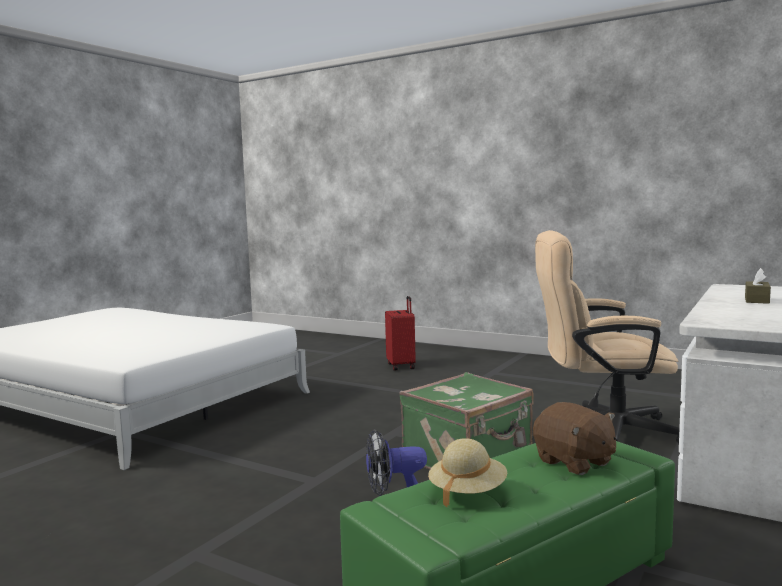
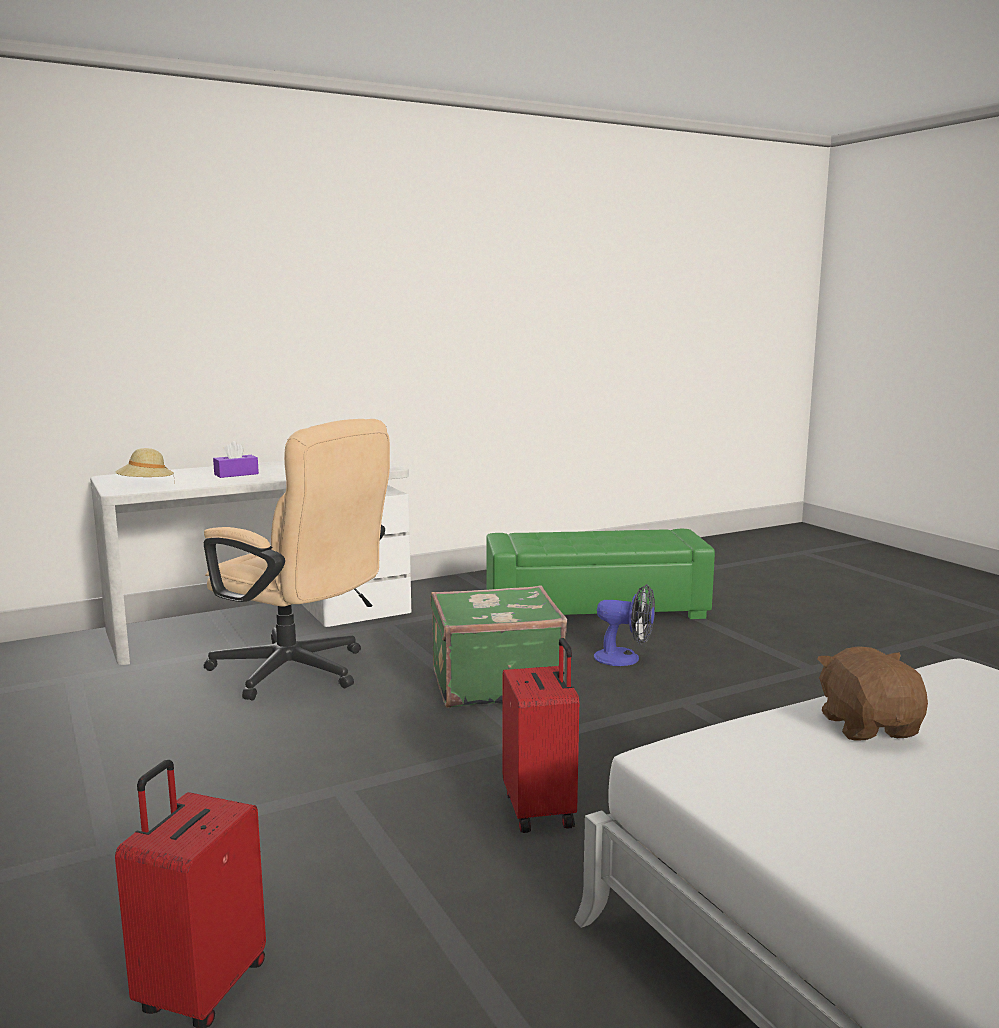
camera: 150 degrees left, 5 degrees up
(353, 411) = (541, 809): none -> red suitcase
(467, 492) = (635, 539): beige hat -> beige hat (145, 486)
(574, 462) = (548, 539): brown plush toy -> brown plush toy (869, 726)
(756, 300) = (236, 474): brown tissue box -> purple tissue box

